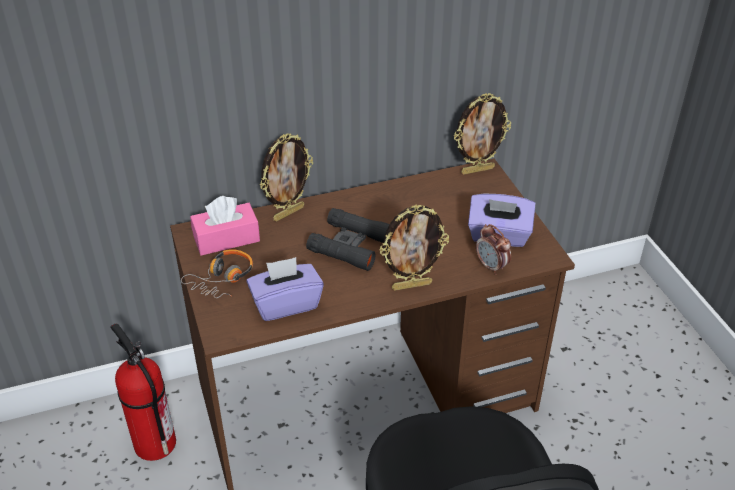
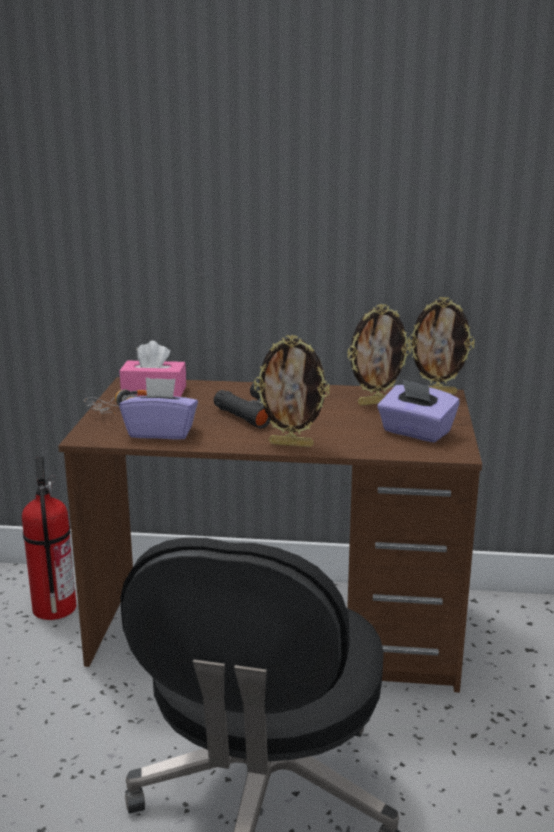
camera: 25 degrees right, 20 degrees down
(288, 213) = (224, 387): picture frame -> picture frame (376, 402)
(491, 267) = (386, 448): alarm clock -> none

